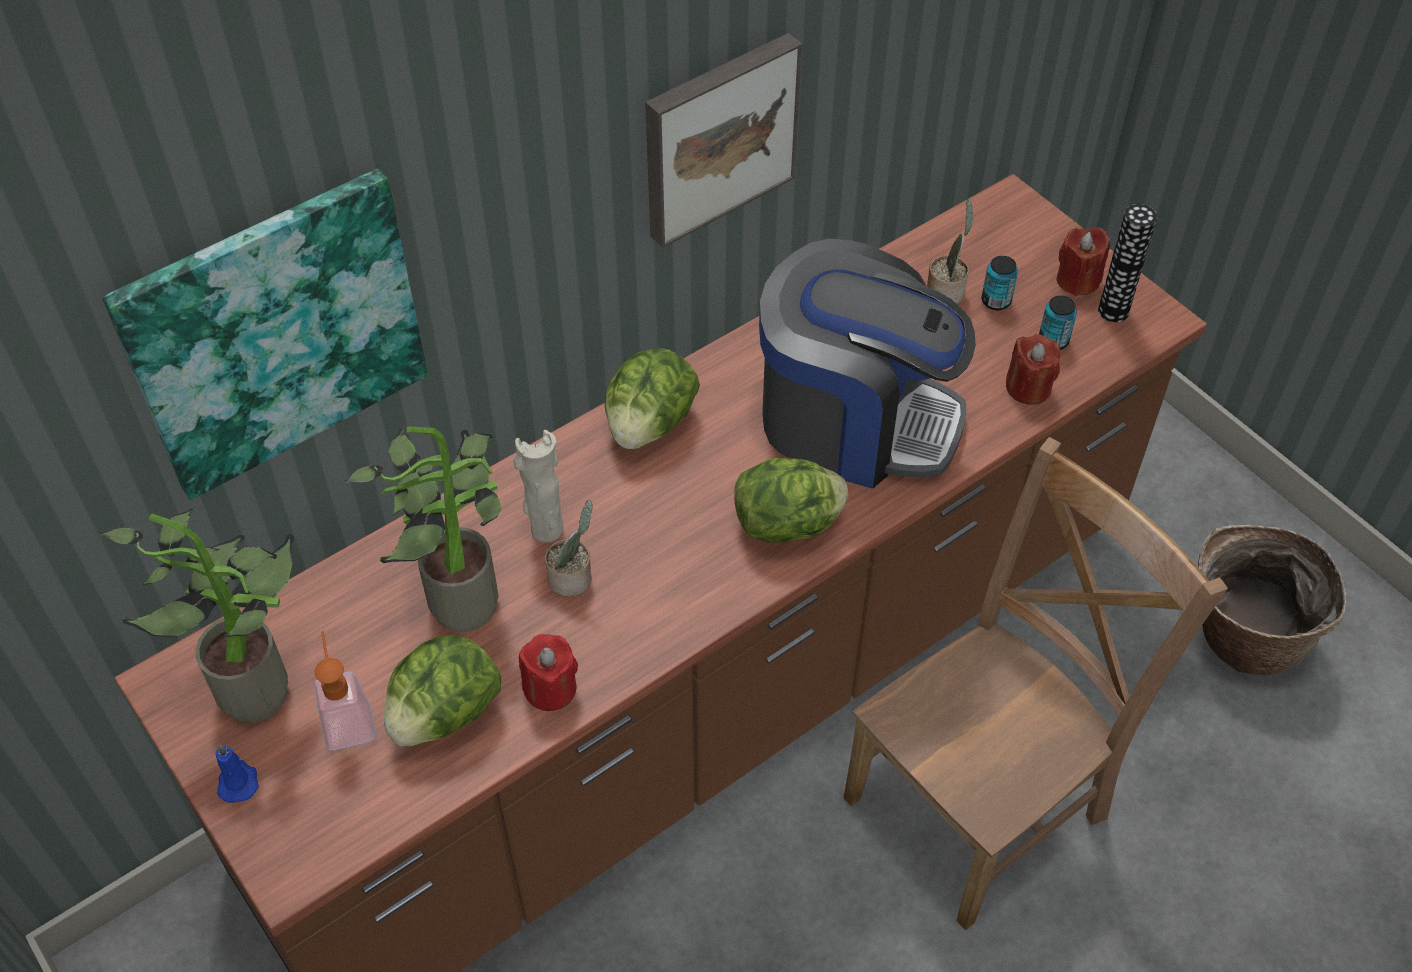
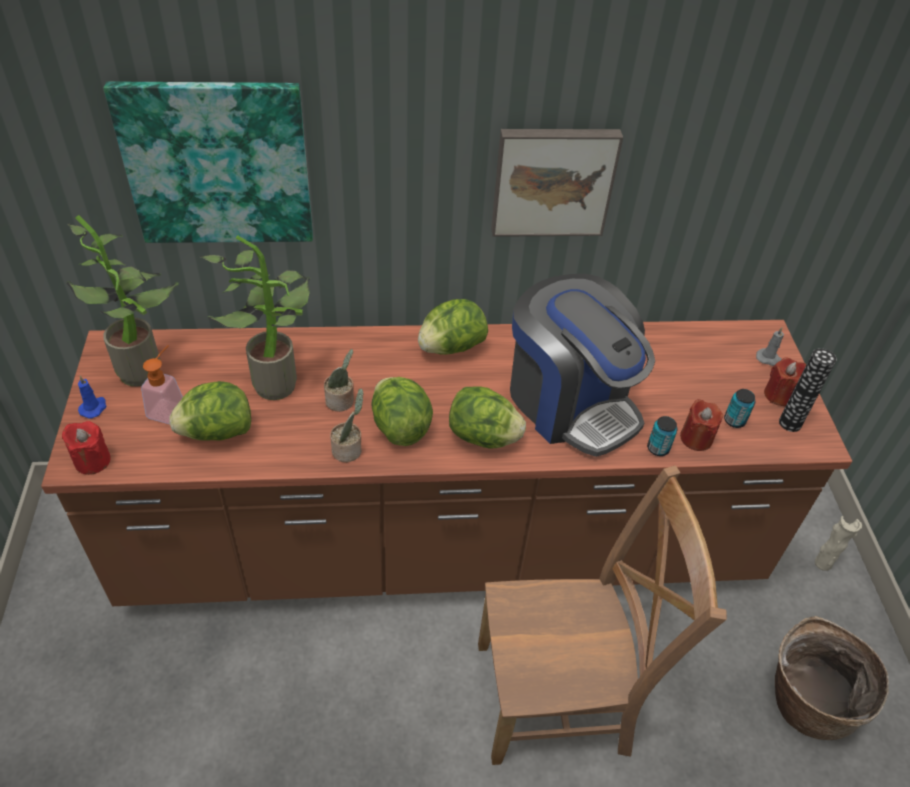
camera: 30 degrees right, 5 degrees down
(546, 529) = (350, 370): beige vase -> beige vase (822, 563)
(550, 688) = (279, 450): red candle -> red candle (92, 461)
(676, 569) = (399, 426): none -> lettuce
(946, 291) = (687, 362): potted plant -> potted plant (349, 450)
(996, 301) = (714, 381): can -> can (658, 448)
(1034, 237) = (769, 359): none -> grey candle

